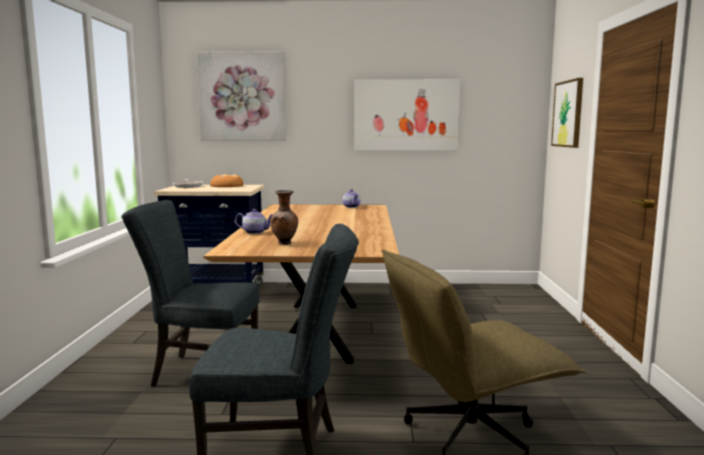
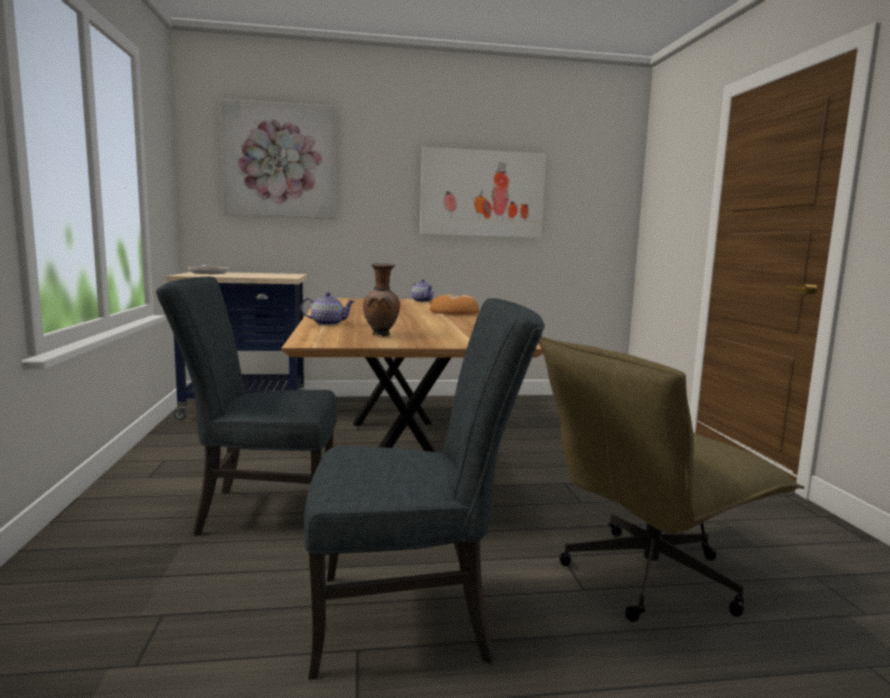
camera: 10 degrees left, 0 degrees up
(226, 186) = (260, 273): bread -> bread (453, 312)
(568, 114) = (673, 196): picture -> none

